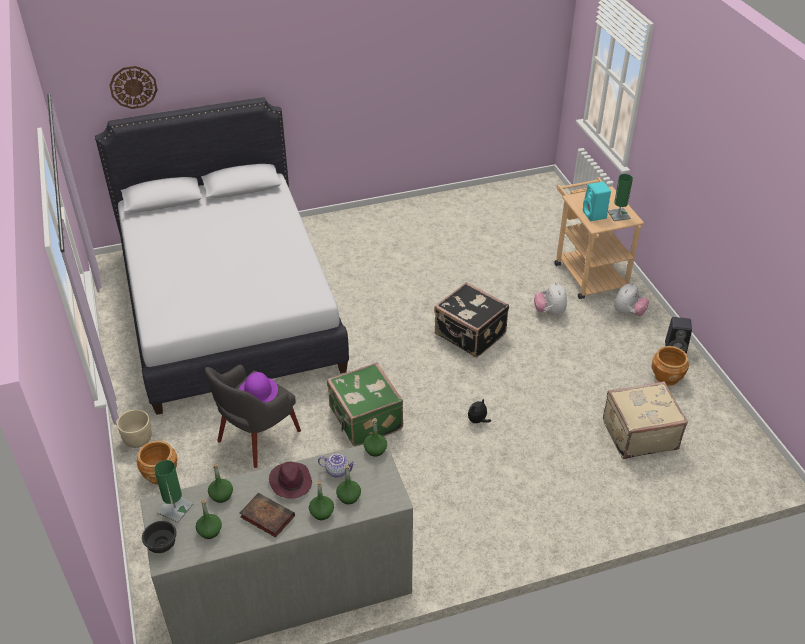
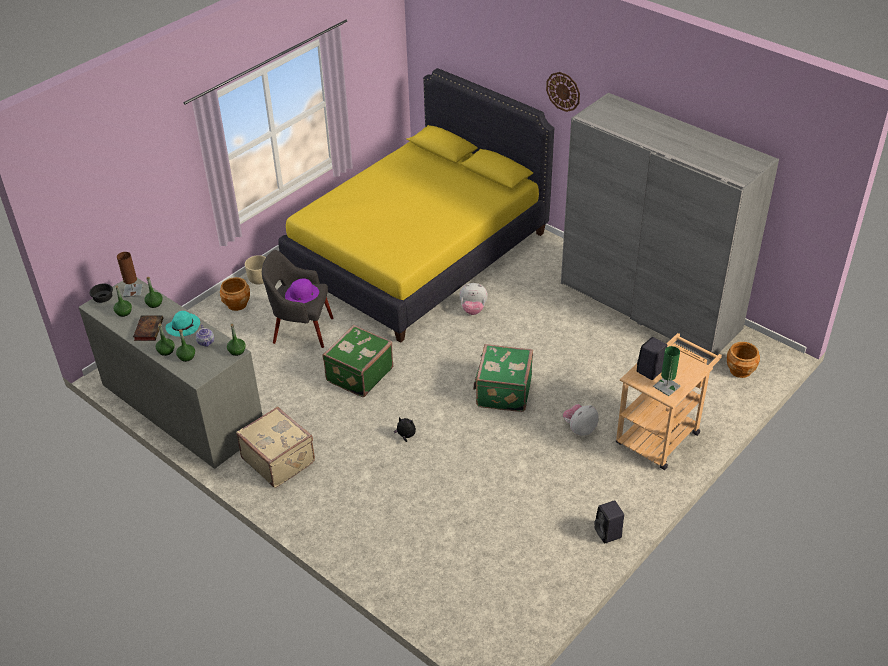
camera: 60 degrees right, 0 degrees up
(133, 87) = (458, 51): wall clock -> wall clock (563, 91)
(175, 508) = (133, 291): green table lamp -> brown table lamp
(228, 307) = (417, 253): white bed -> yellow bed
(290, 482) = (183, 326): purple hat -> turquoise hat
(438, 212) = (649, 306): none -> grey wardrobe
(469, 335) = (502, 391): black suitcase -> green suitcase
(595, 215) = (649, 371): turquoise speaker -> black speaker
(628, 312) = (629, 482): plush toy -> plush toy (473, 310)
(638, 434) = (469, 542): beige suitcase -> beige suitcase (279, 459)
(666, 377) = (560, 539): brown planter -> brown planter (740, 370)

